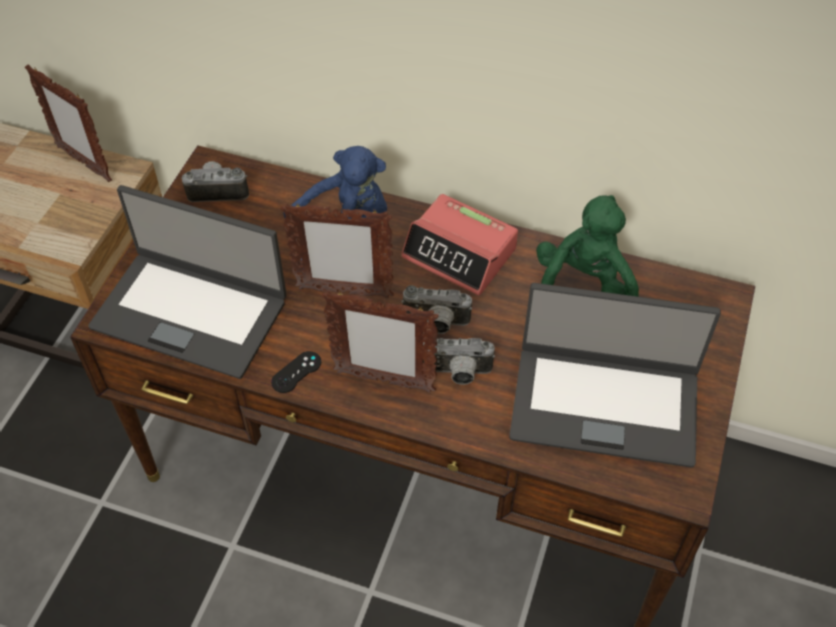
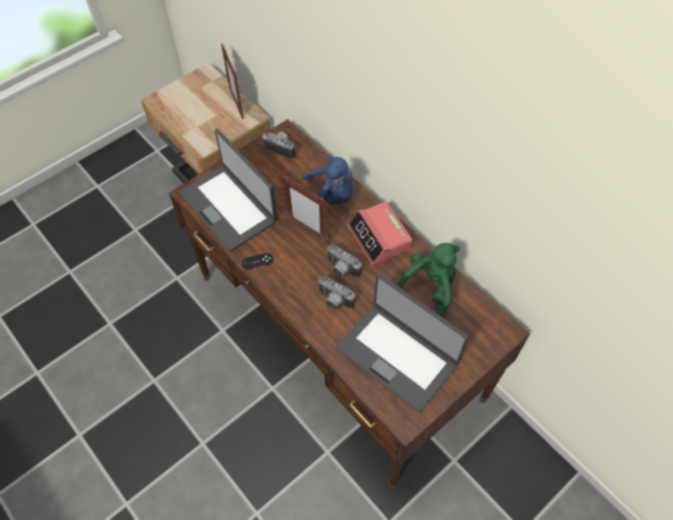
camera: 30 degrees right, 5 degrees up
(383, 381) = (295, 286): picture frame -> none

